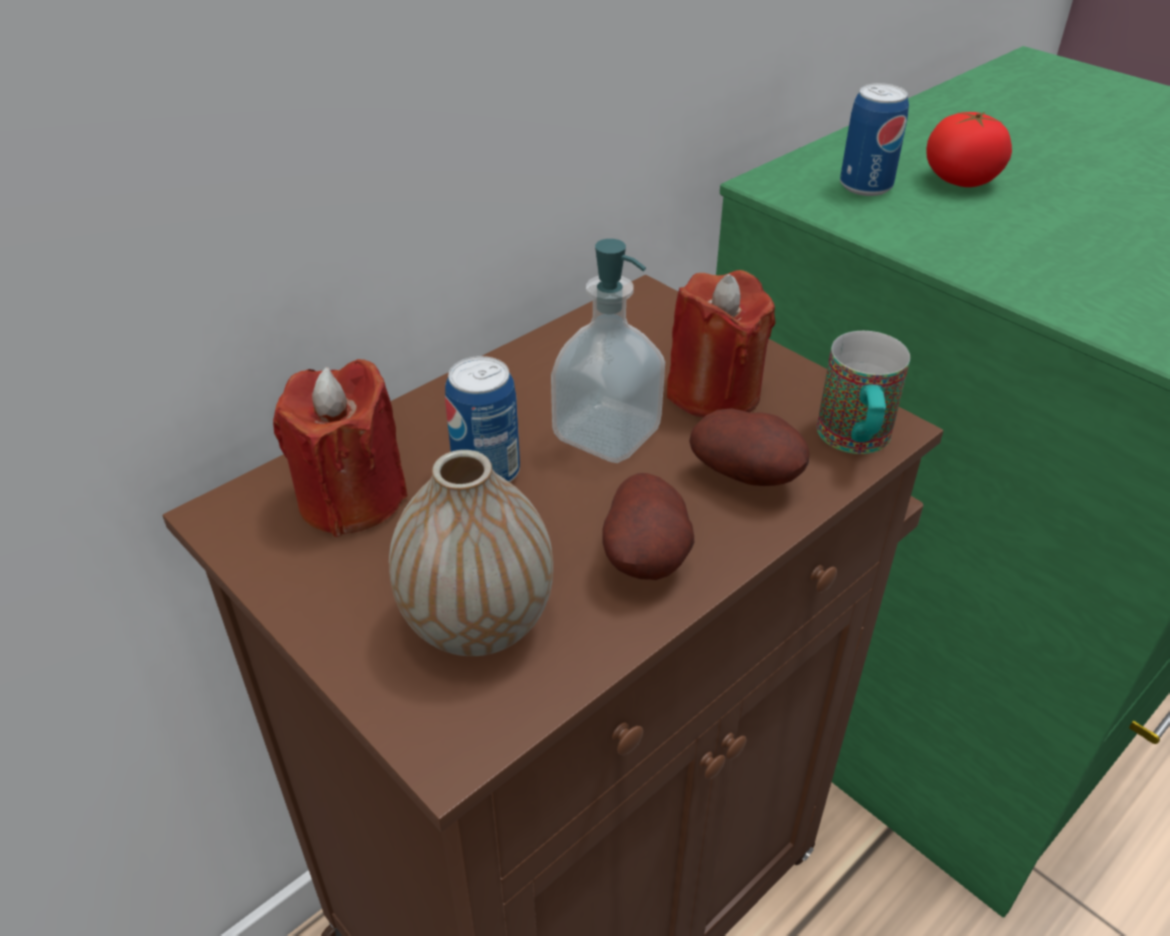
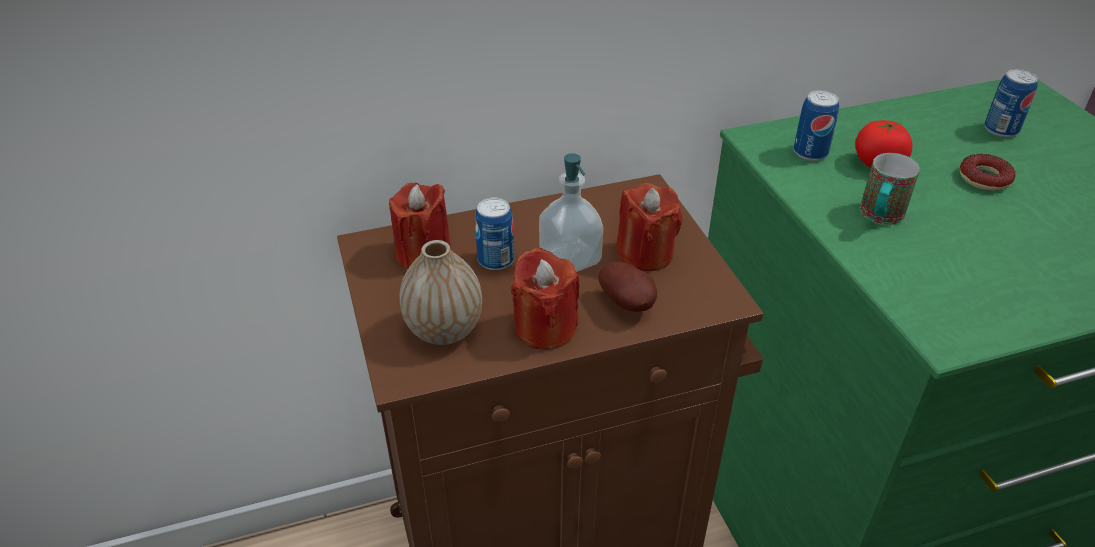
camera: 25 degrees right, 0 degrees up
(648, 560) = (545, 328): potato -> red candle
(855, 442) = (703, 304): mug -> mug (879, 218)
(1057, 111) = (1001, 130): none -> can
(1096, 169) = (984, 178): none -> donut

